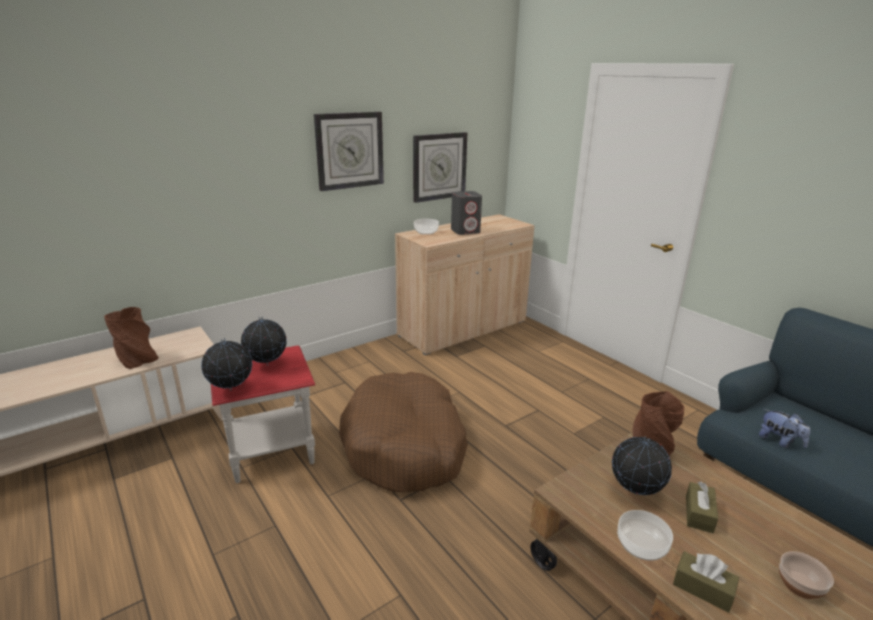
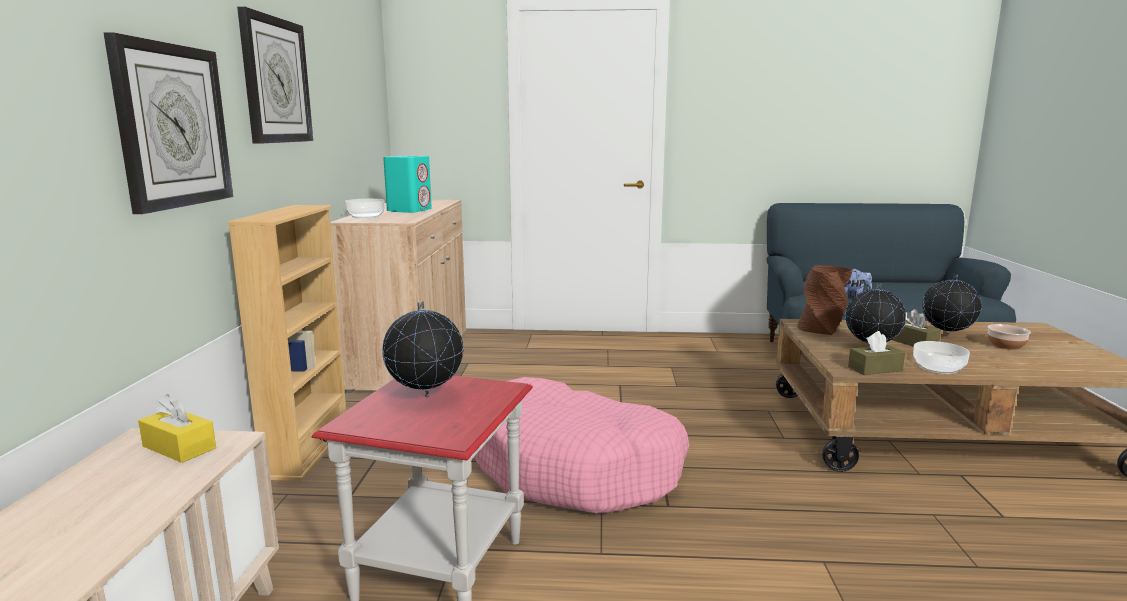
camera: 50 degrees left, 10 degrees down
(137, 360) = (119, 509): brown vase -> none
(190, 343) = (179, 447): none -> yellow tissue box
(231, 390) = (455, 433): globe -> globe (946, 337)
(332, 362) = (308, 450): none -> beige bookcase
(405, 445) = (575, 468): brown dog bed -> pink dog bed
(439, 166) = (347, 125): wall clock -> wall clock (172, 126)
(465, 231) = (409, 210): grey speaker -> turquoise speaker
(703, 588) = (998, 368): brown tissue box -> brown tissue box (875, 369)

